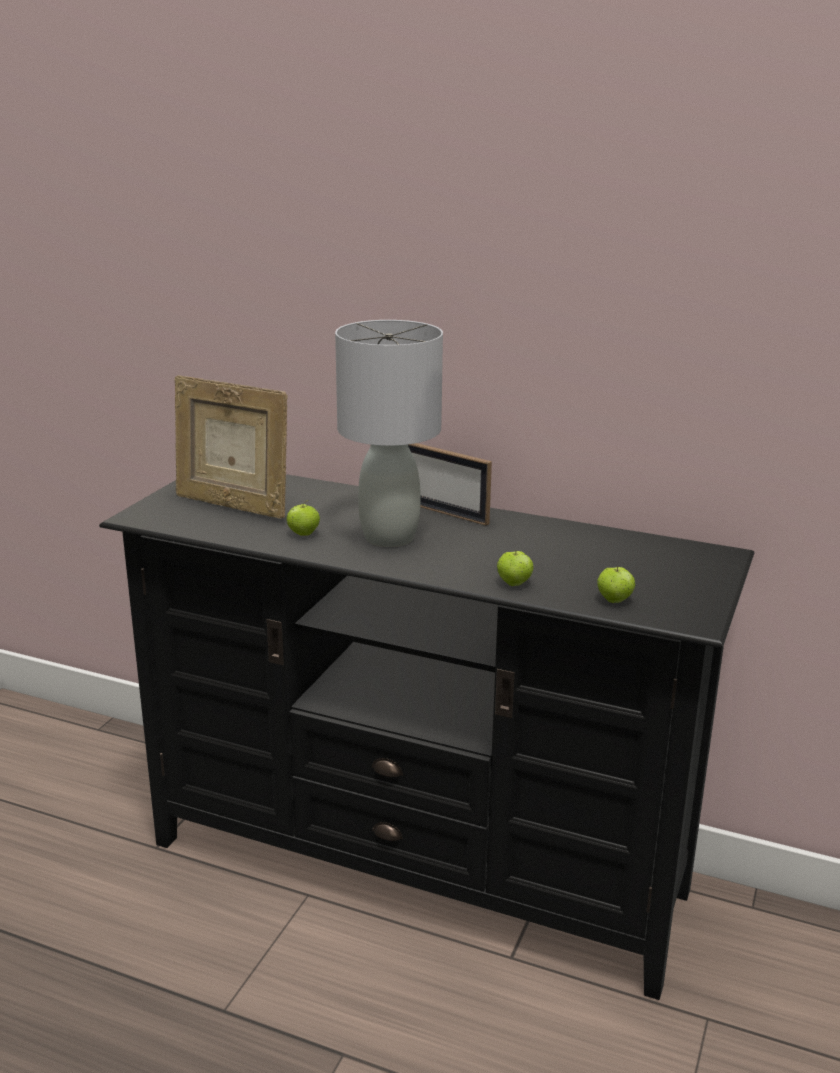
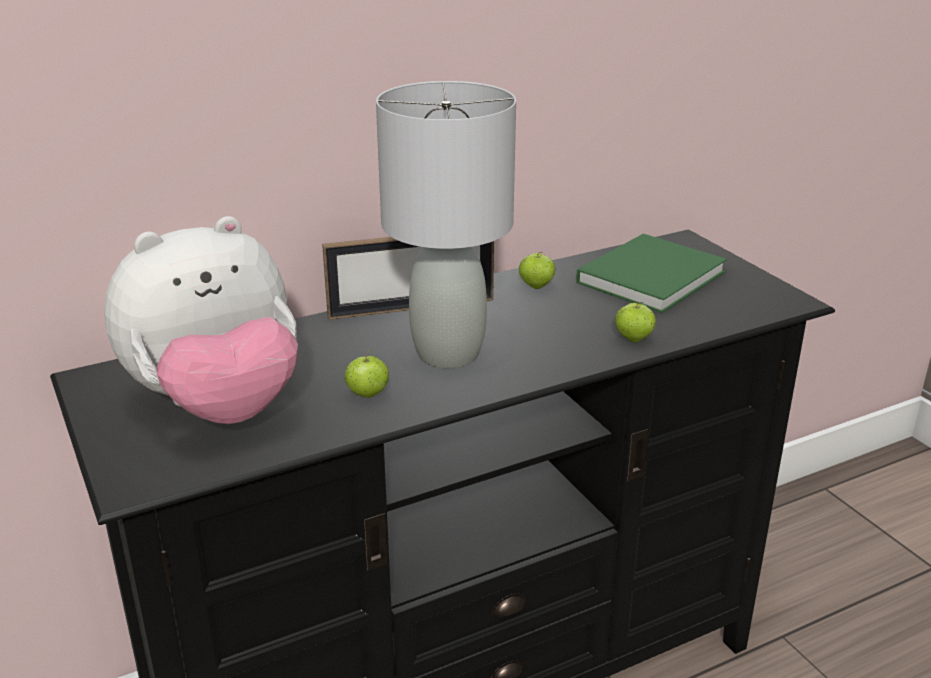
camera: 50 degrees left, 5 degrees up
(232, 506) = (218, 406): picture frame -> plush toy
(614, 600) = (718, 313): apple -> apple (536, 286)
(632, 561) = (653, 276): none -> green book

